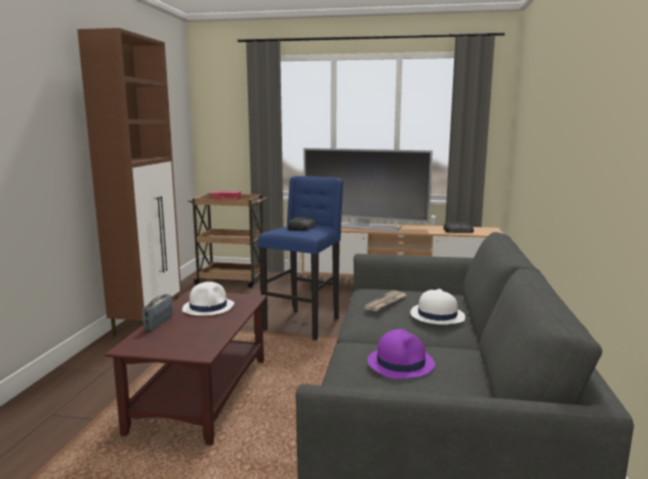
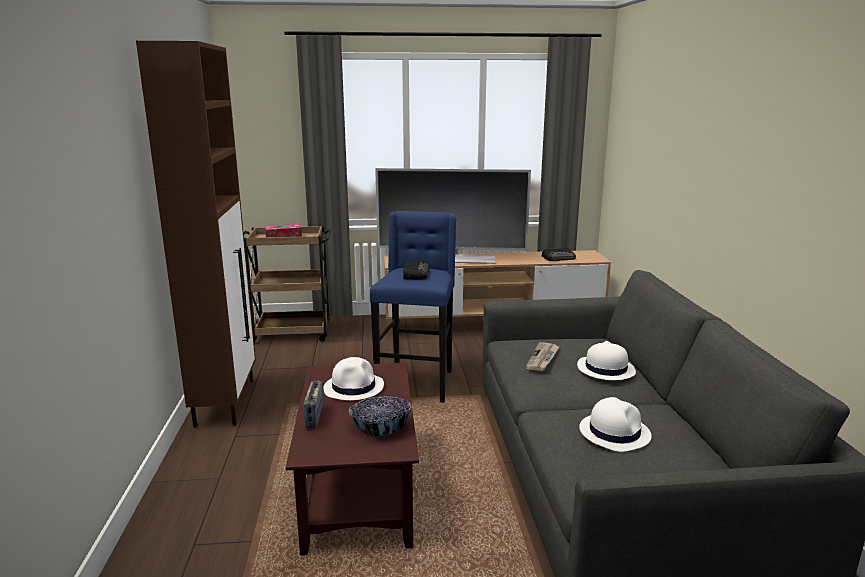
camera: 15 degrees left, 5 degrees up
(203, 335) = (380, 426): none -> bowl
(400, 363) = (614, 432): purple hat -> white hat

